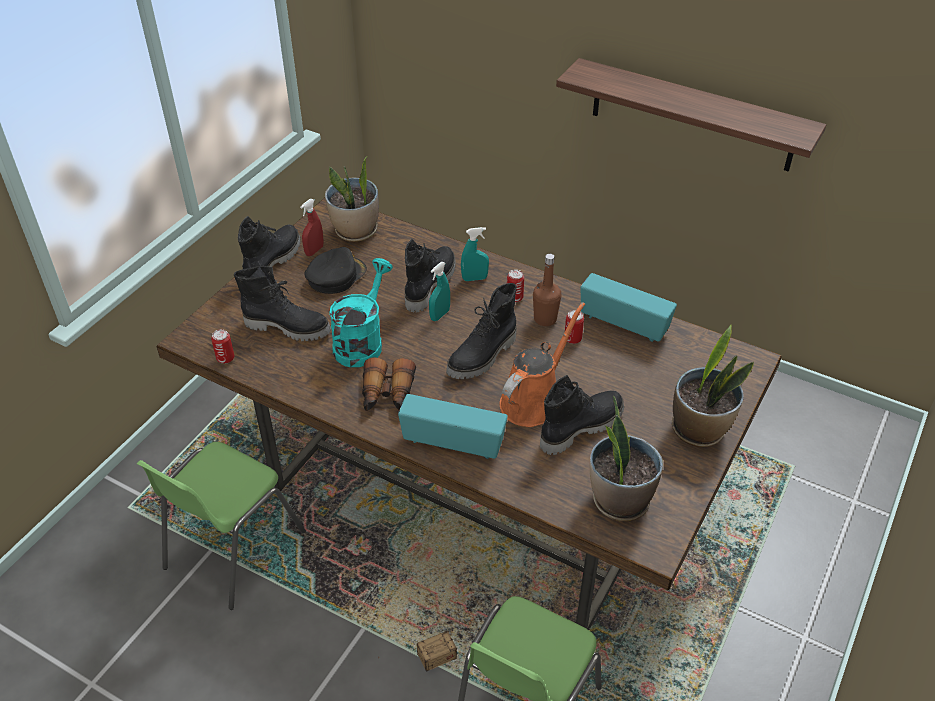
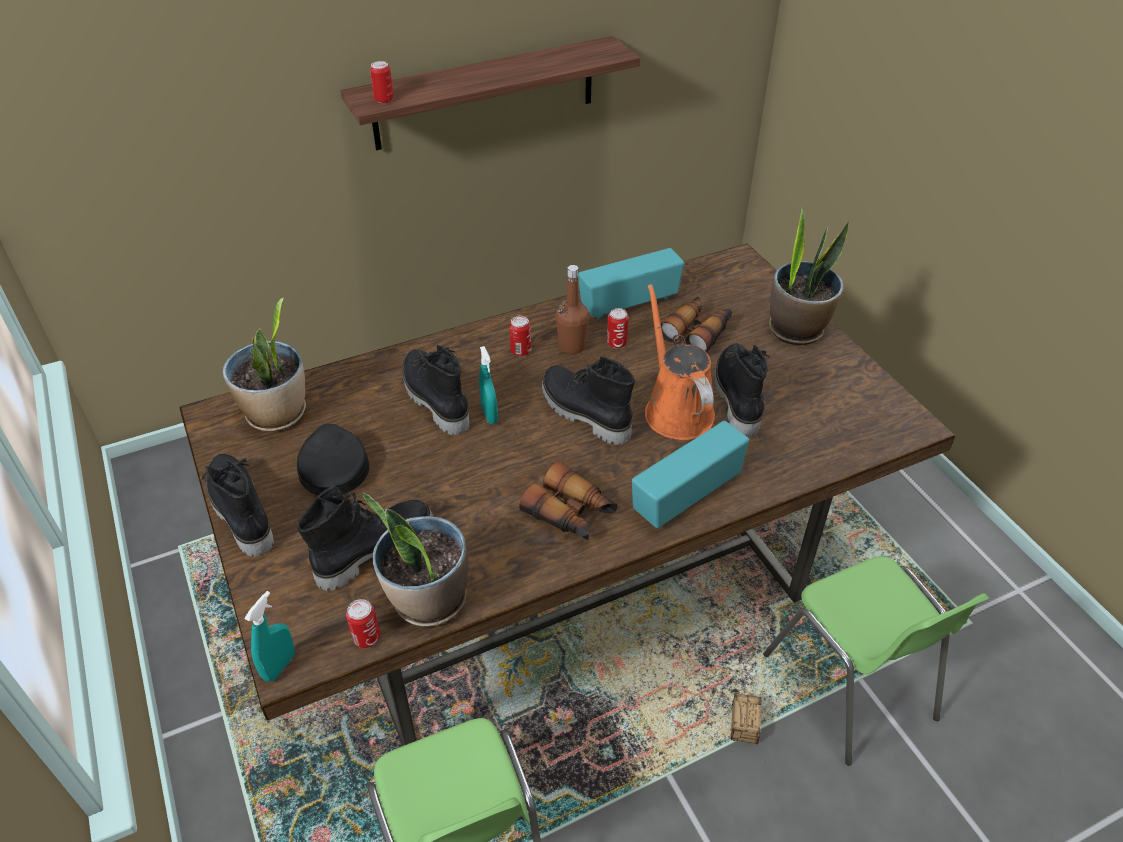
camera: 55 degrees left, 0 degrees up
(314, 251) = (267, 465): red spray bottle -> none
(362, 342) = (467, 495): turquoise watering can -> none
(474, 278) = (462, 363): turquoise spray bottle -> turquoise spray bottle (279, 666)
(483, 357) = (583, 413): black boot -> black boot turned 150 degrees clockwise
(589, 78) = (384, 99): none -> can
(619, 500) = (845, 419): potted plant -> potted plant (428, 600)
(632, 374) = (697, 332): none -> binoculars

